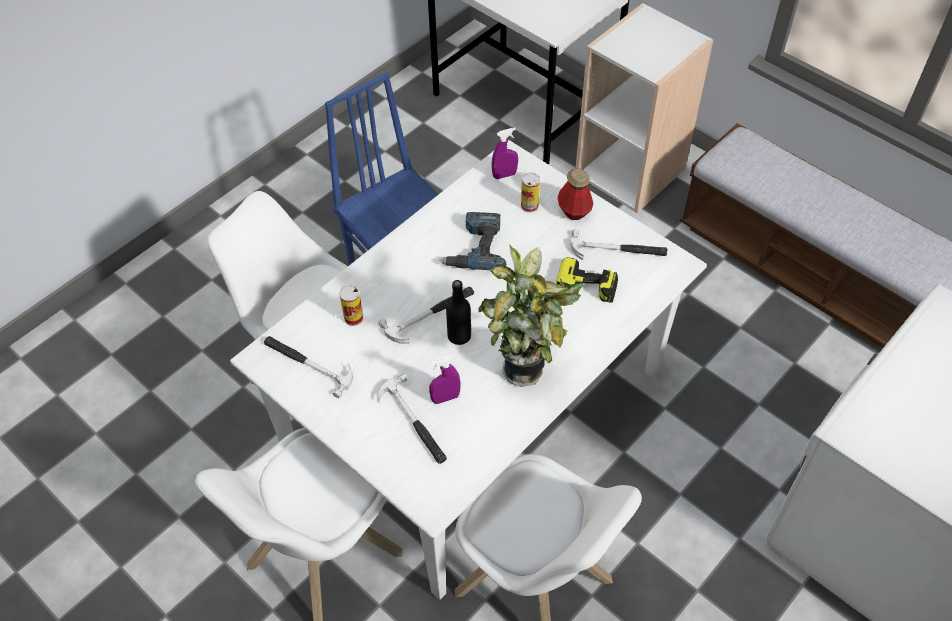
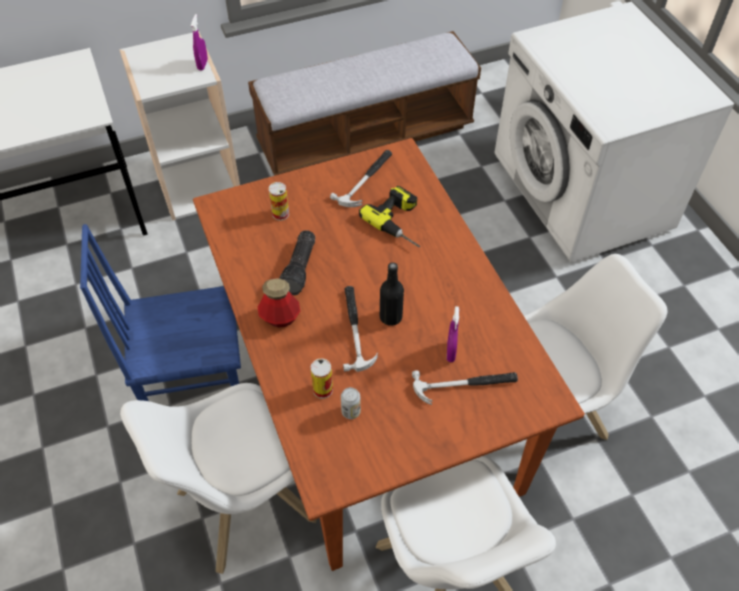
camera: 65 degrees left, 0 degrees up
(308, 363) = (355, 447): hammer -> none
(341, 347) = (351, 411): none -> can
(475, 247) = (300, 268): power drill -> flashlight
(478, 418) = (371, 394): white dining table -> brown dining table
(504, 175) = (233, 216): purple spray bottle -> purple spray bottle (202, 65)
(528, 371) = (453, 285): potted plant -> none
(574, 211) = (307, 188): bottle -> bottle (280, 318)

